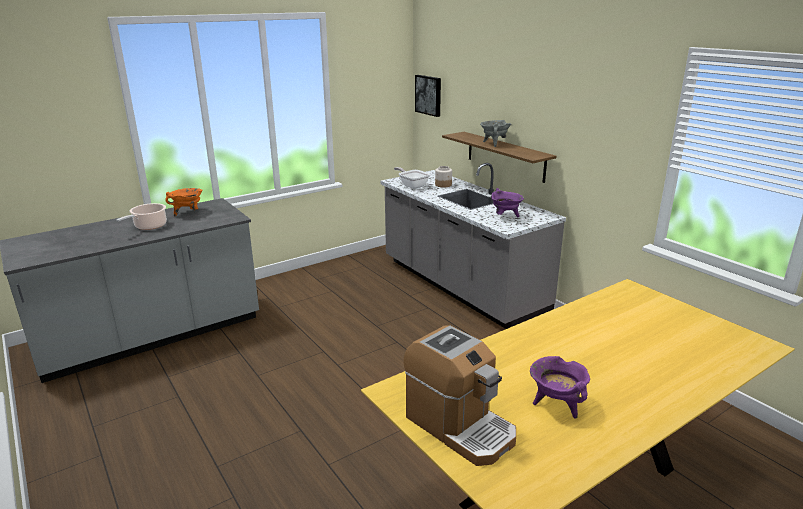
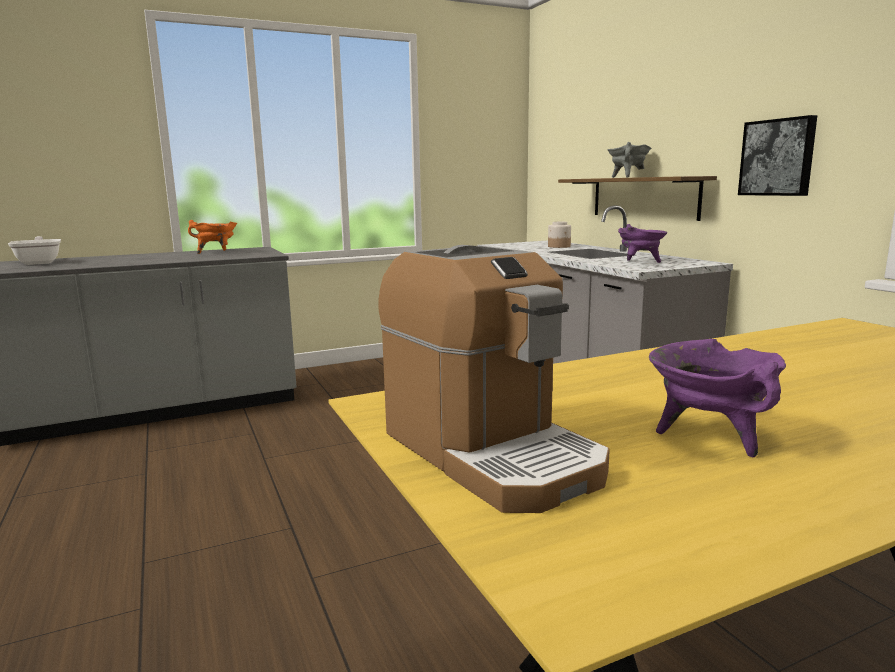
camera: 10 degrees right, 10 degrees down
(149, 226) = (159, 257): cooking pot -> none
(412, 185) = (517, 246): frying pan -> frying pan (40, 262)
(429, 95) = (546, 144): picture -> picture (778, 157)

